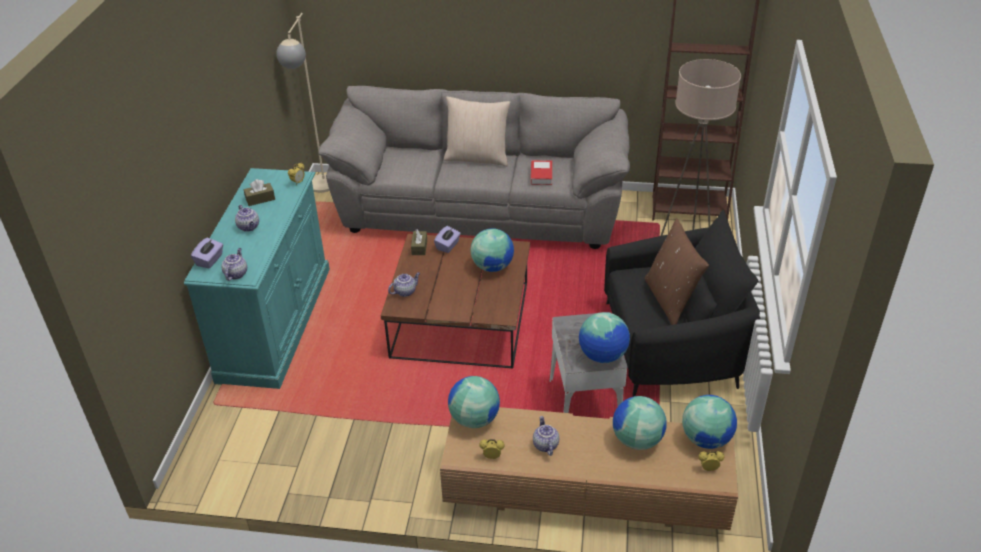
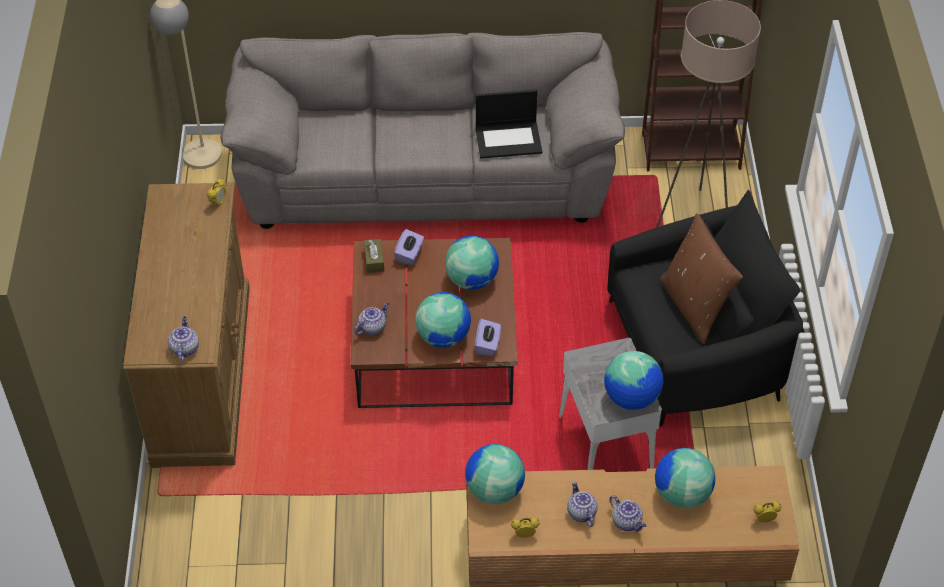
camera: 10 degrees left, 10 degrees up
(210, 260) = (145, 332): purple tissue box -> purple tissue box (488, 345)
(249, 227) = (177, 278): teapot -> teapot (627, 522)
(260, 199) = (178, 233): brown tissue box -> none
(276, 322) = (203, 373): turquoise cabinet -> brown cabinet
(477, 157) = (421, 118): beige pillow -> none
(541, 175) = (509, 139): book -> laptop
(706, 439) = (757, 483): globe -> globe (443, 336)

